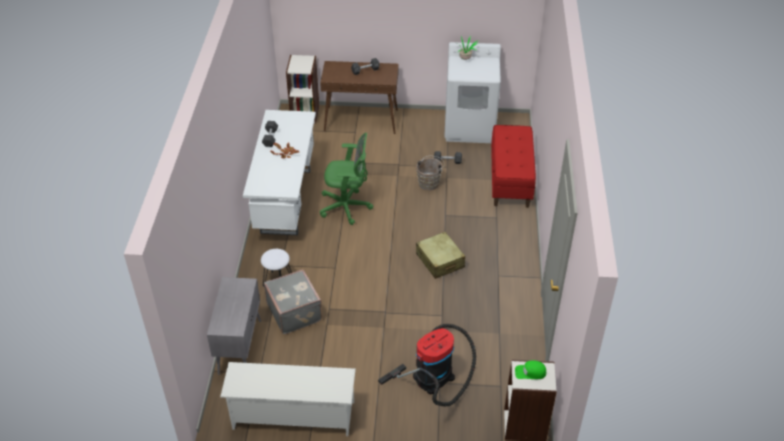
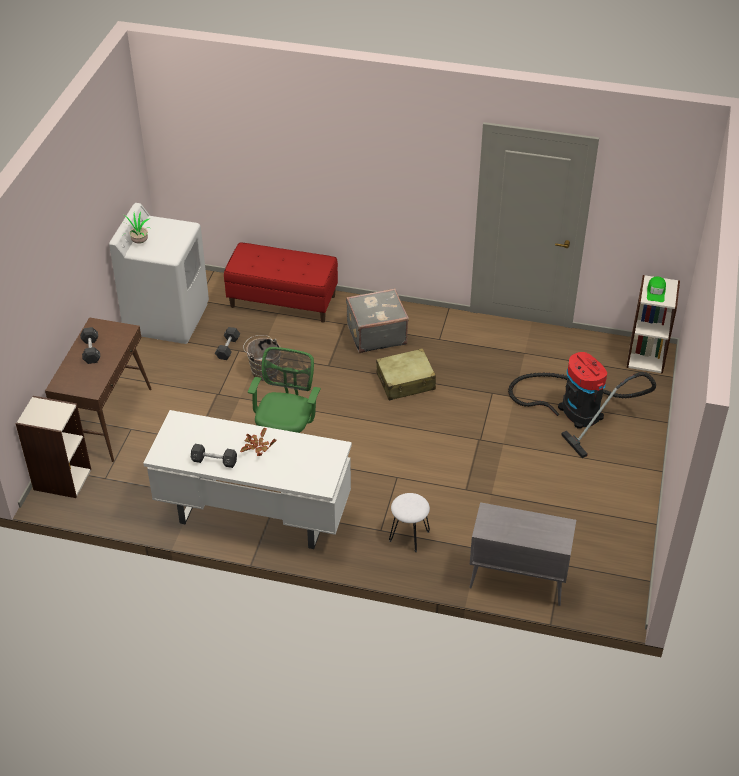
camera: 80 degrees left, 0 degrees up
(292, 415) = (625, 537): white shoe rack -> none
(295, 312) = (466, 522): grey suitcase -> grey suitcase (376, 334)

